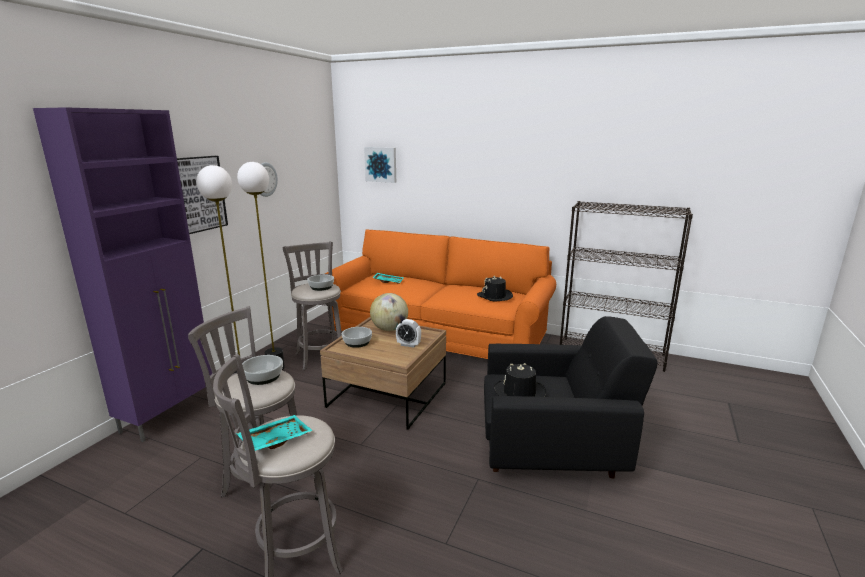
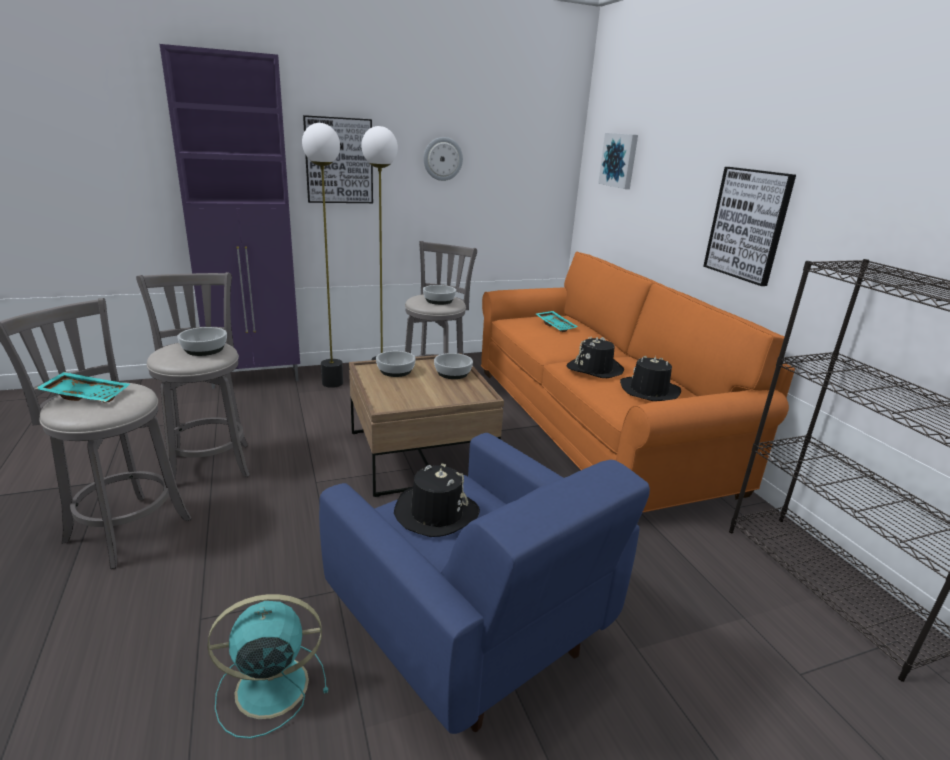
camera: 45 degrees right, 5 degrees up
(389, 329) = (453, 373): globe -> bowl
(408, 345) = (433, 396): alarm clock -> none
(455, 296) = (595, 369): none -> black hat
(500, 193) = (748, 224): none -> picture
(531, 534) = (268, 687): none -> turquoise fan
(552, 449) = (471, 630): black armchair -> blue armchair

